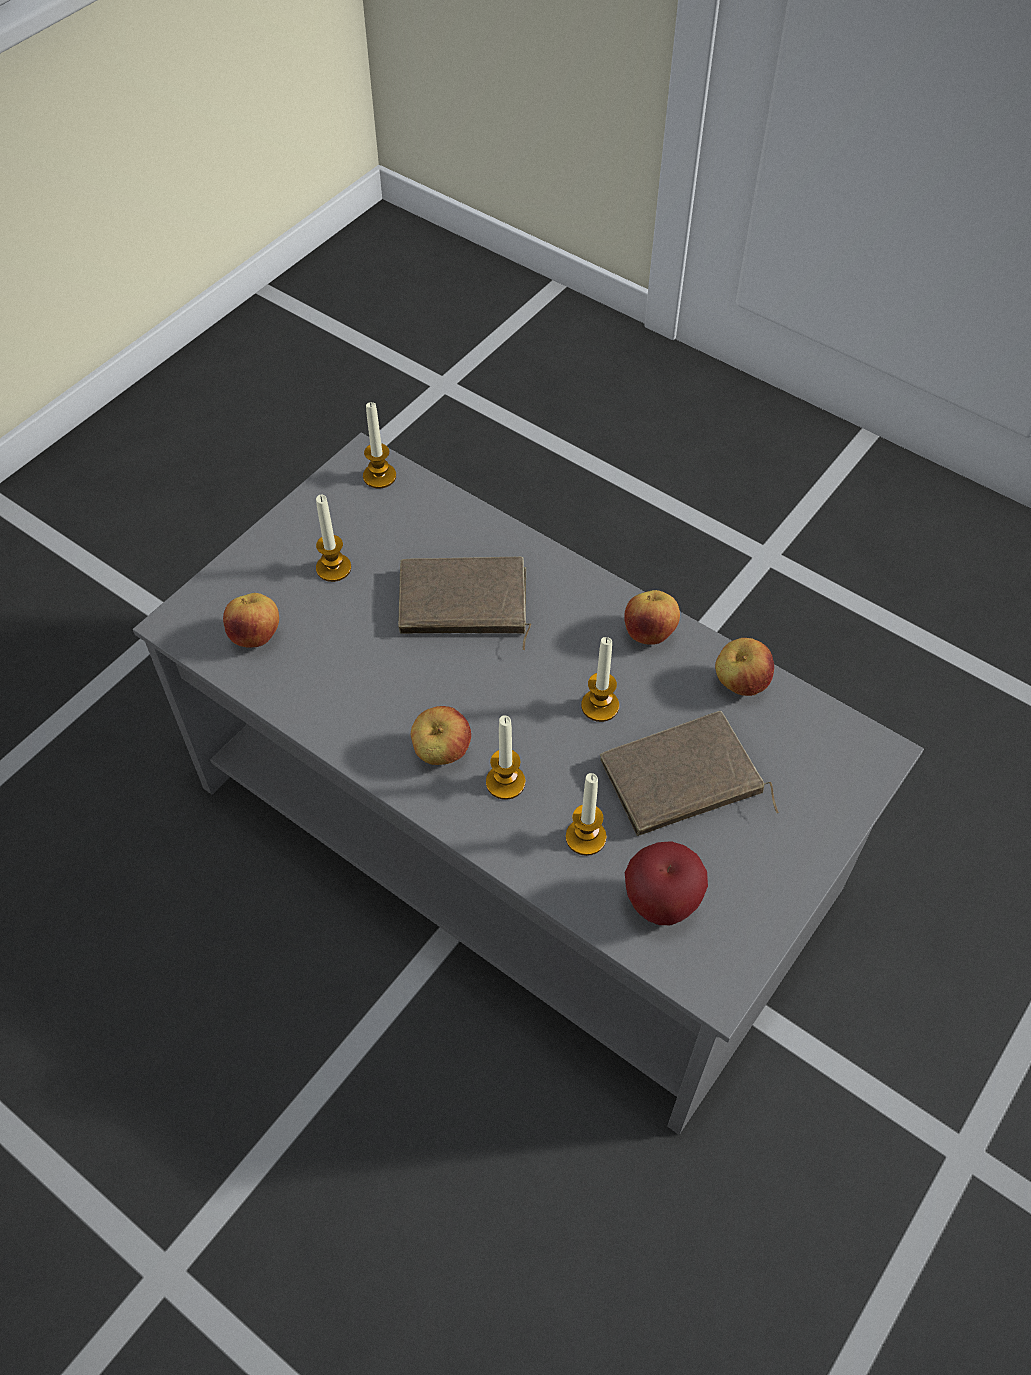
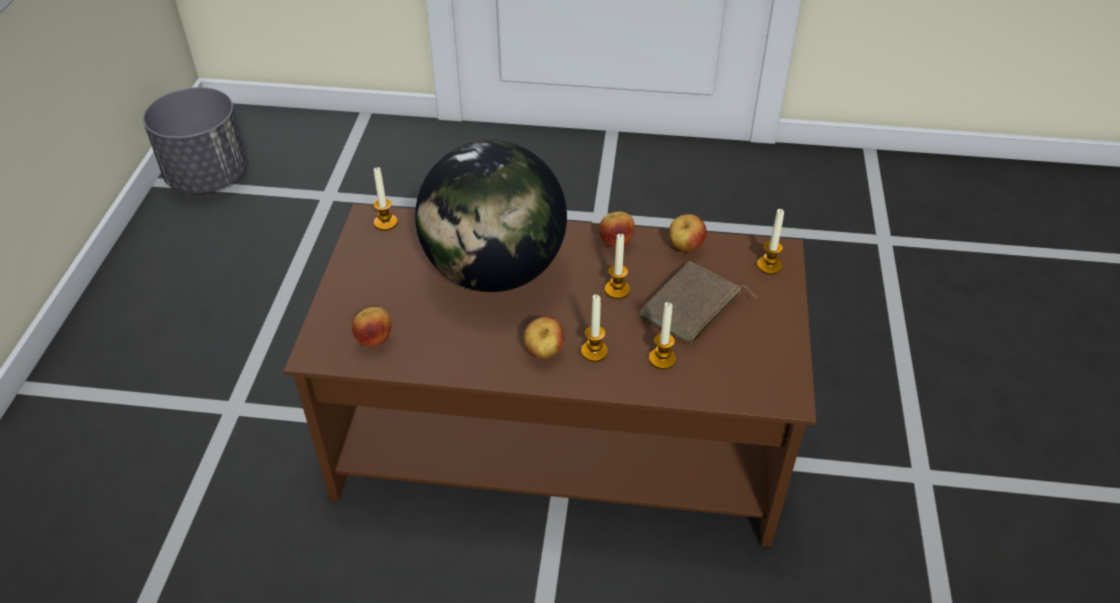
camera: 30 degrees left, 10 degrees down
(323, 304) = (208, 177): none -> grey planter
(333, 568) = (396, 283): candle -> candle (769, 265)
(462, 605) = (494, 271): brown book -> globe
(518, 839) = (562, 433): grey coffee table -> brown coffee table
(660, 904) = (729, 373): apple -> none

